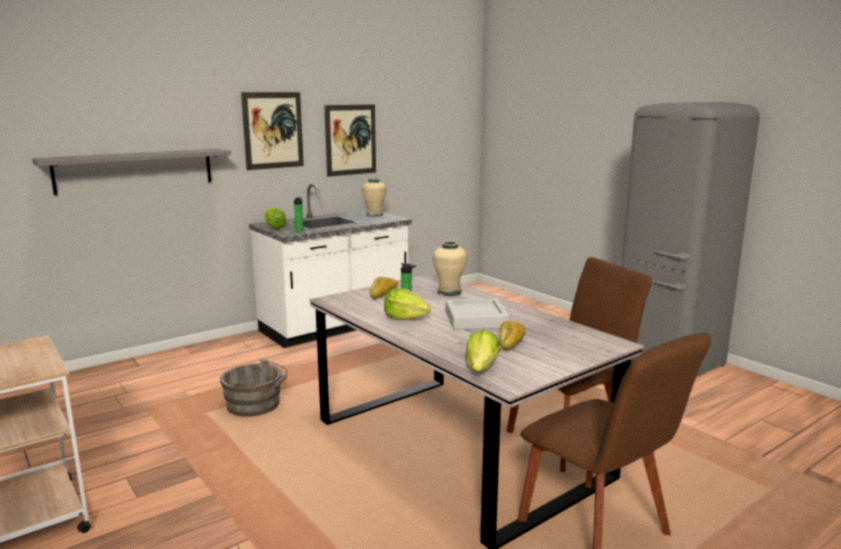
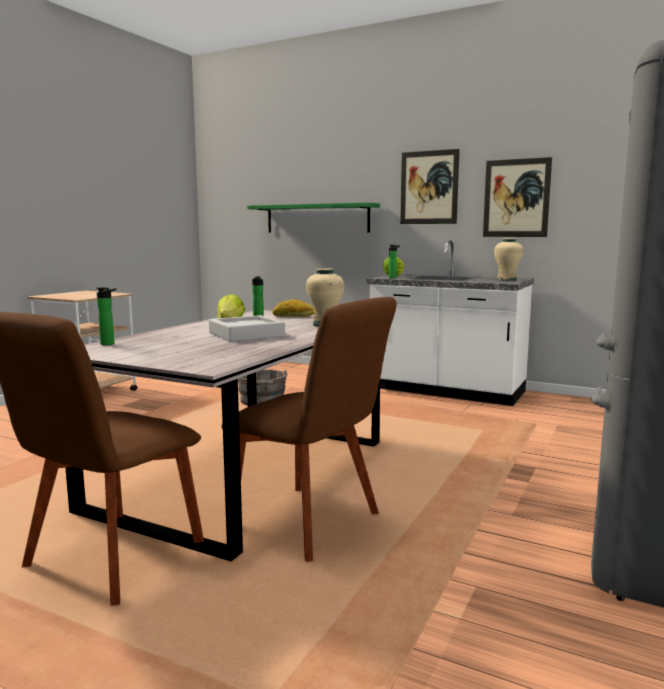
camera: 65 degrees right, 5 degrees down
(135, 170) = (317, 218): grey shelf -> green shelf
(481, 369) = (109, 344): lettuce -> bottle
(511, 342) = (185, 345): bread -> none

